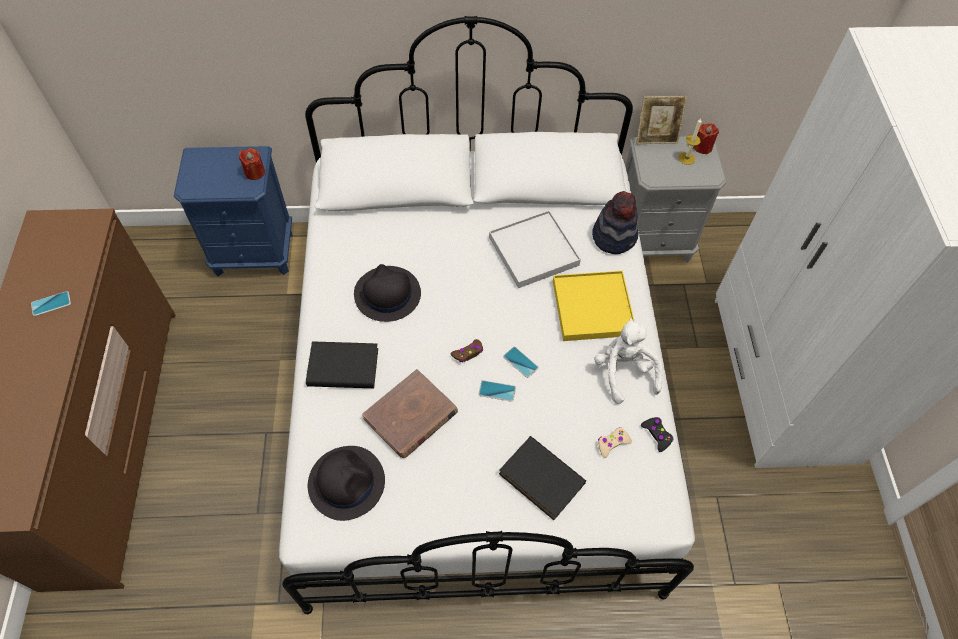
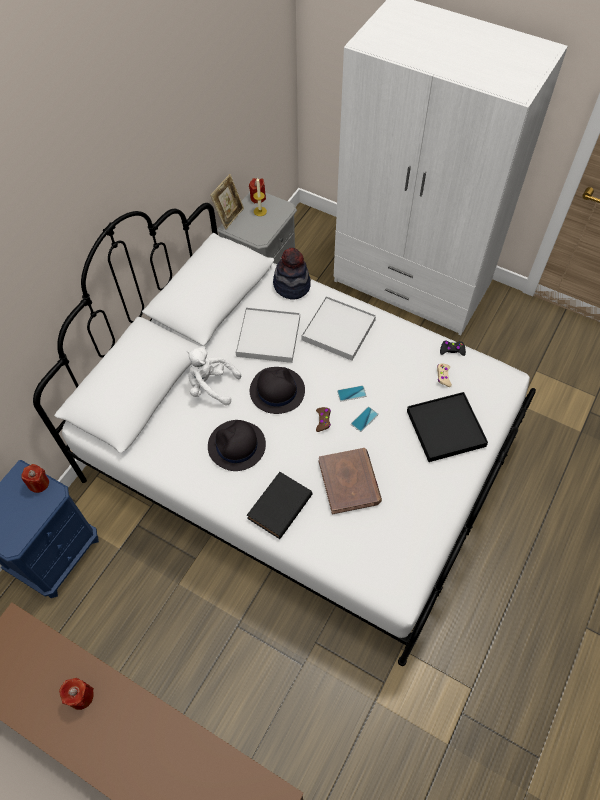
camera: 55 degrees left, 0 degrees up
(51, 304) = (81, 696): phone -> red candle
(346, 482) = (375, 549): black hat -> black hat (276, 390)
(543, 480) = (446, 428): black book -> black tray
(592, 308) = (338, 330): yellow tray -> white tray
(624, 372) = (397, 341): white plush toy -> white plush toy (211, 386)

